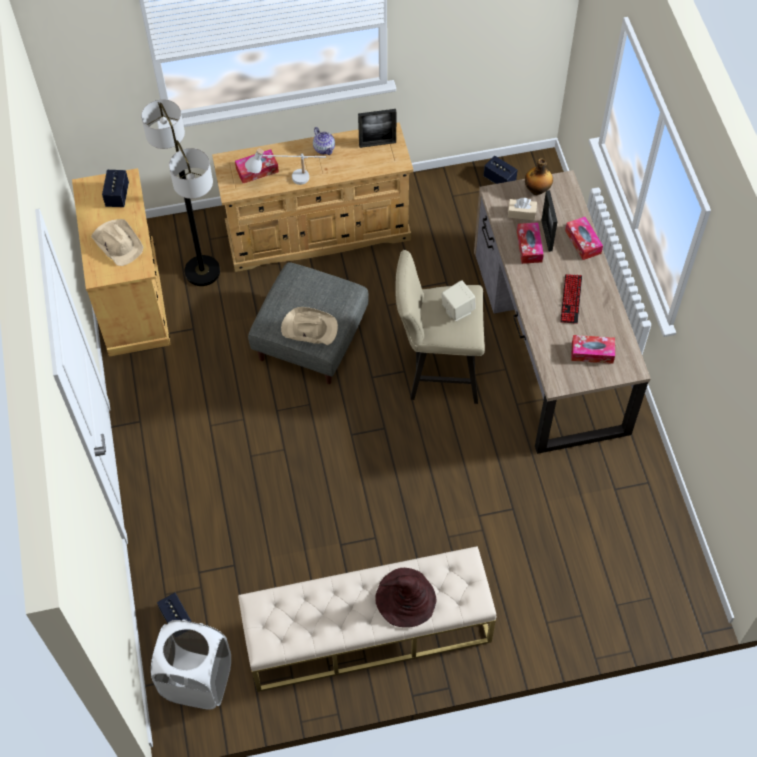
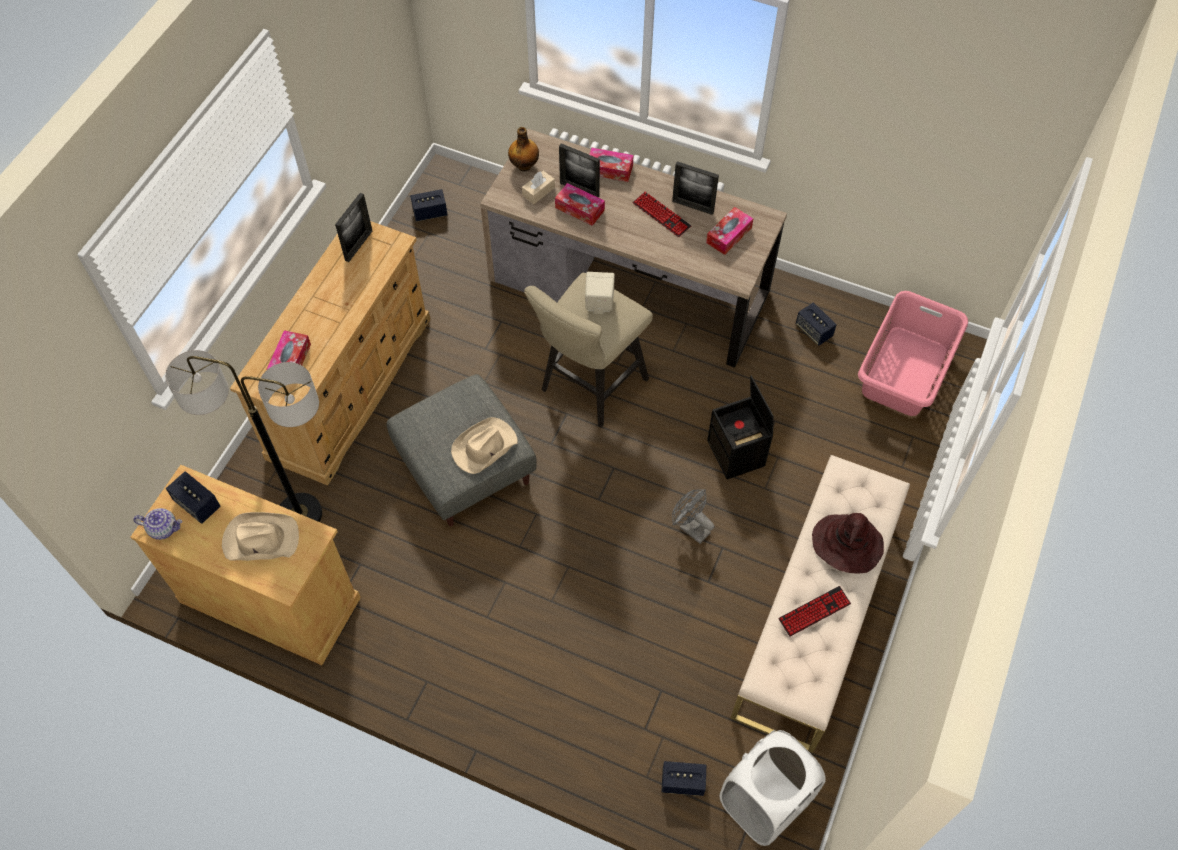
camera: 55 degrees left, 0 degrees up
(288, 181) = (330, 343): white table lamp -> none
(324, 148) = (321, 290): teapot -> teapot (164, 528)
(332, 607) = (814, 611): none -> keyboard
(375, 507) = (690, 528): none -> grey fan
(462, 500) = (737, 454): none -> black storage box
(598, 314) = (693, 206): none -> picture frame
(620, 488) = (813, 331): none -> speaker
(640, 575) = (905, 371): none -> pink laundry basket

